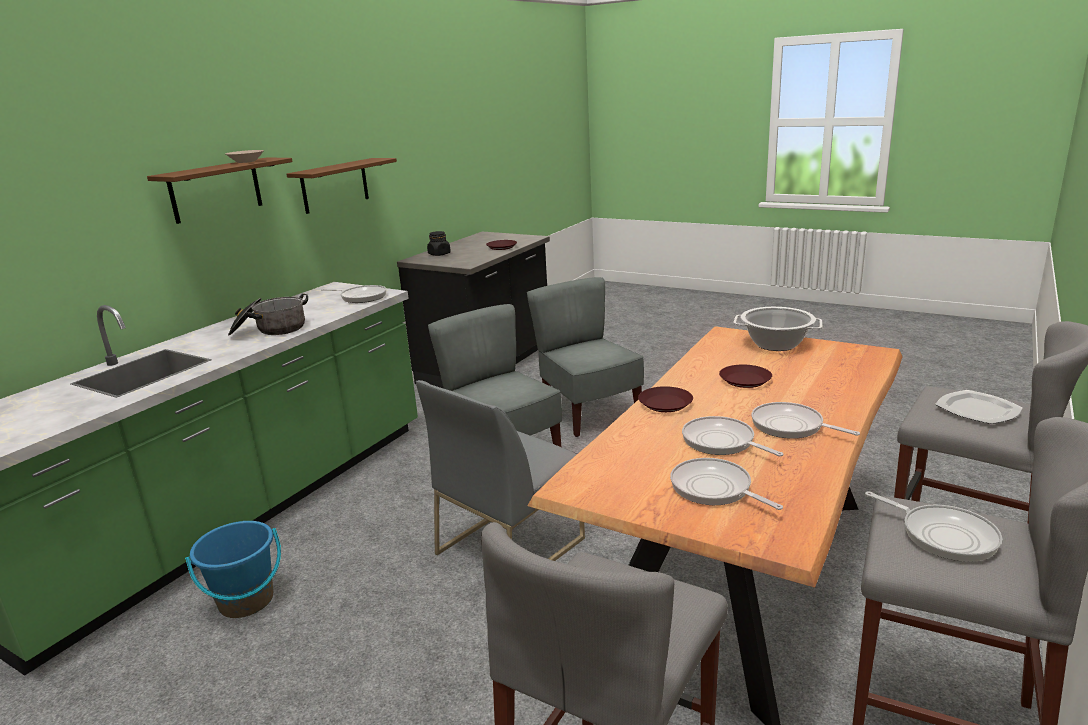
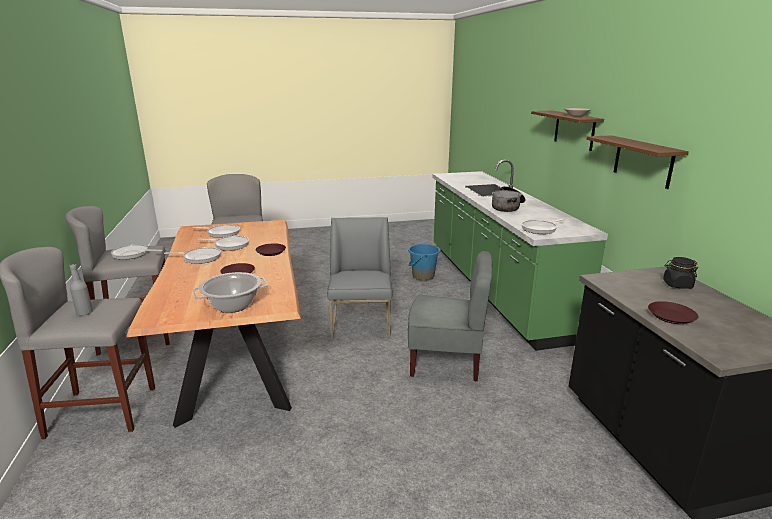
camera: 135 degrees right, 0 degrees up
(589, 413) = (453, 427): grey chair -> none
(977, 409) = (85, 313): plate -> grey bottle

